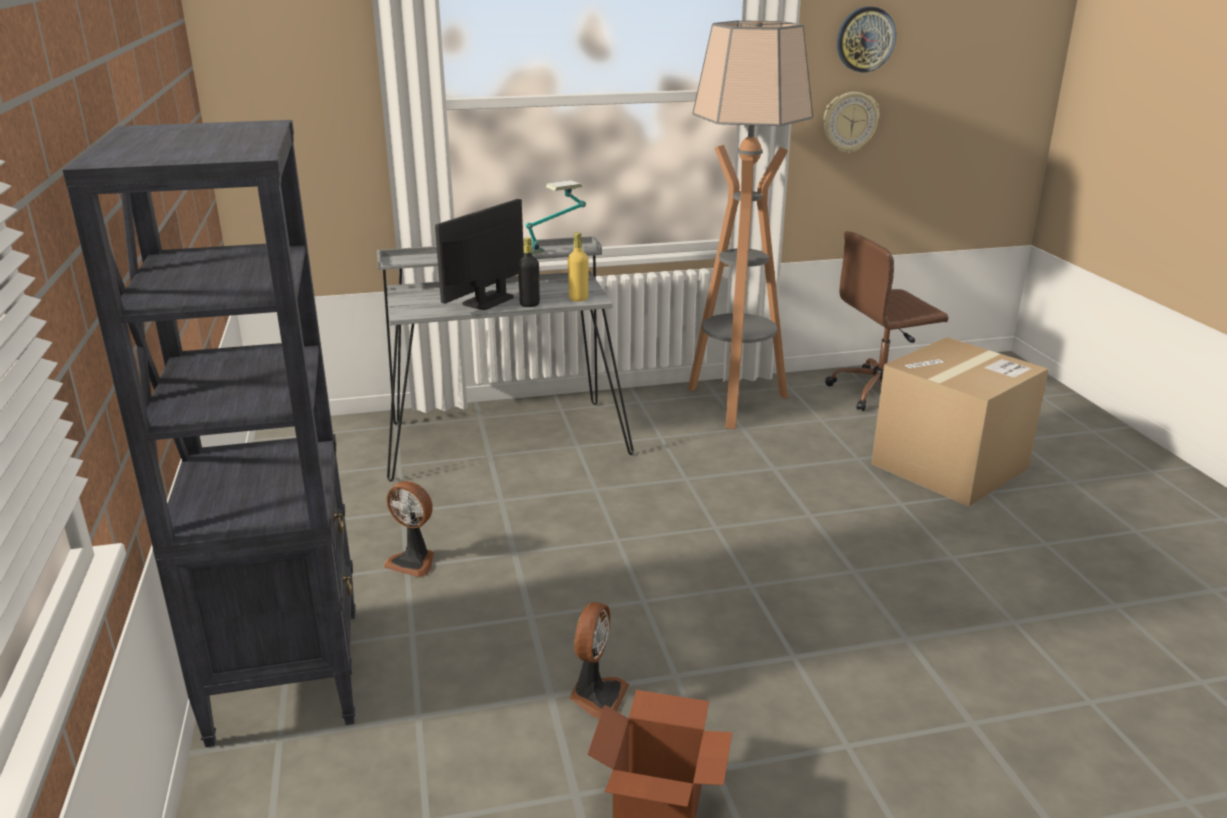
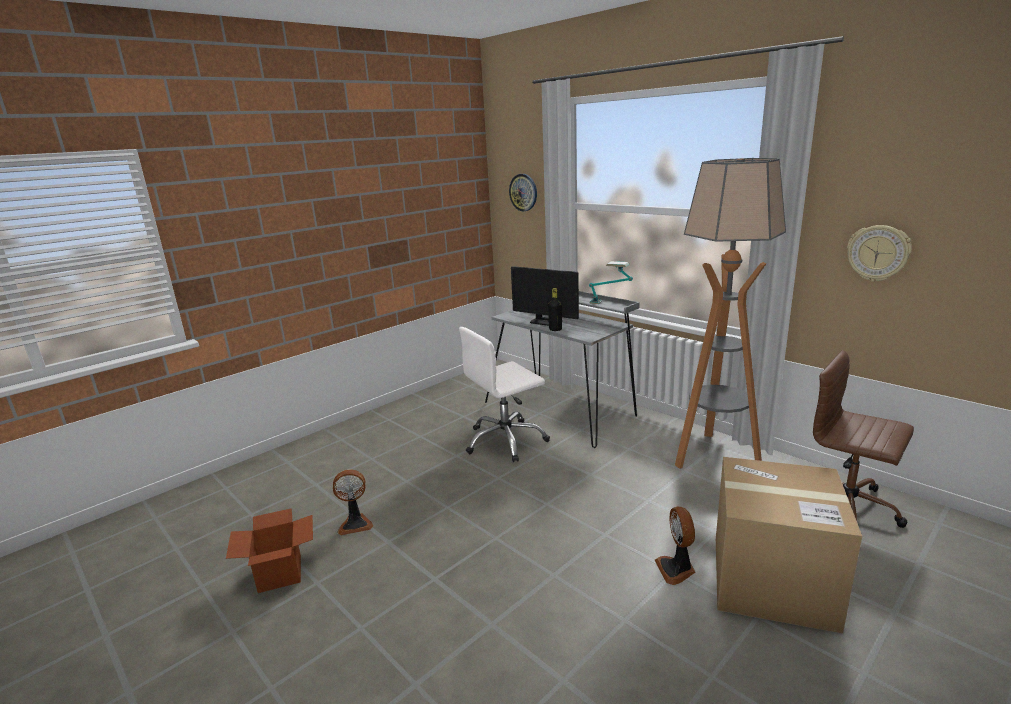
camera: 60 degrees right, 5 degrees down
(287, 673) = (327, 445): black bookcase -> none
(414, 561) = (425, 436): fan -> fan (676, 569)
(488, 300) = (546, 322): monitor -> monitor turned 150 degrees counterclockwise
(529, 503) = (505, 441): none -> white office chair
(578, 299) = (582, 335): yellow bottle -> none
(865, 39) = (900, 177): wall clock -> wall clock (523, 192)

